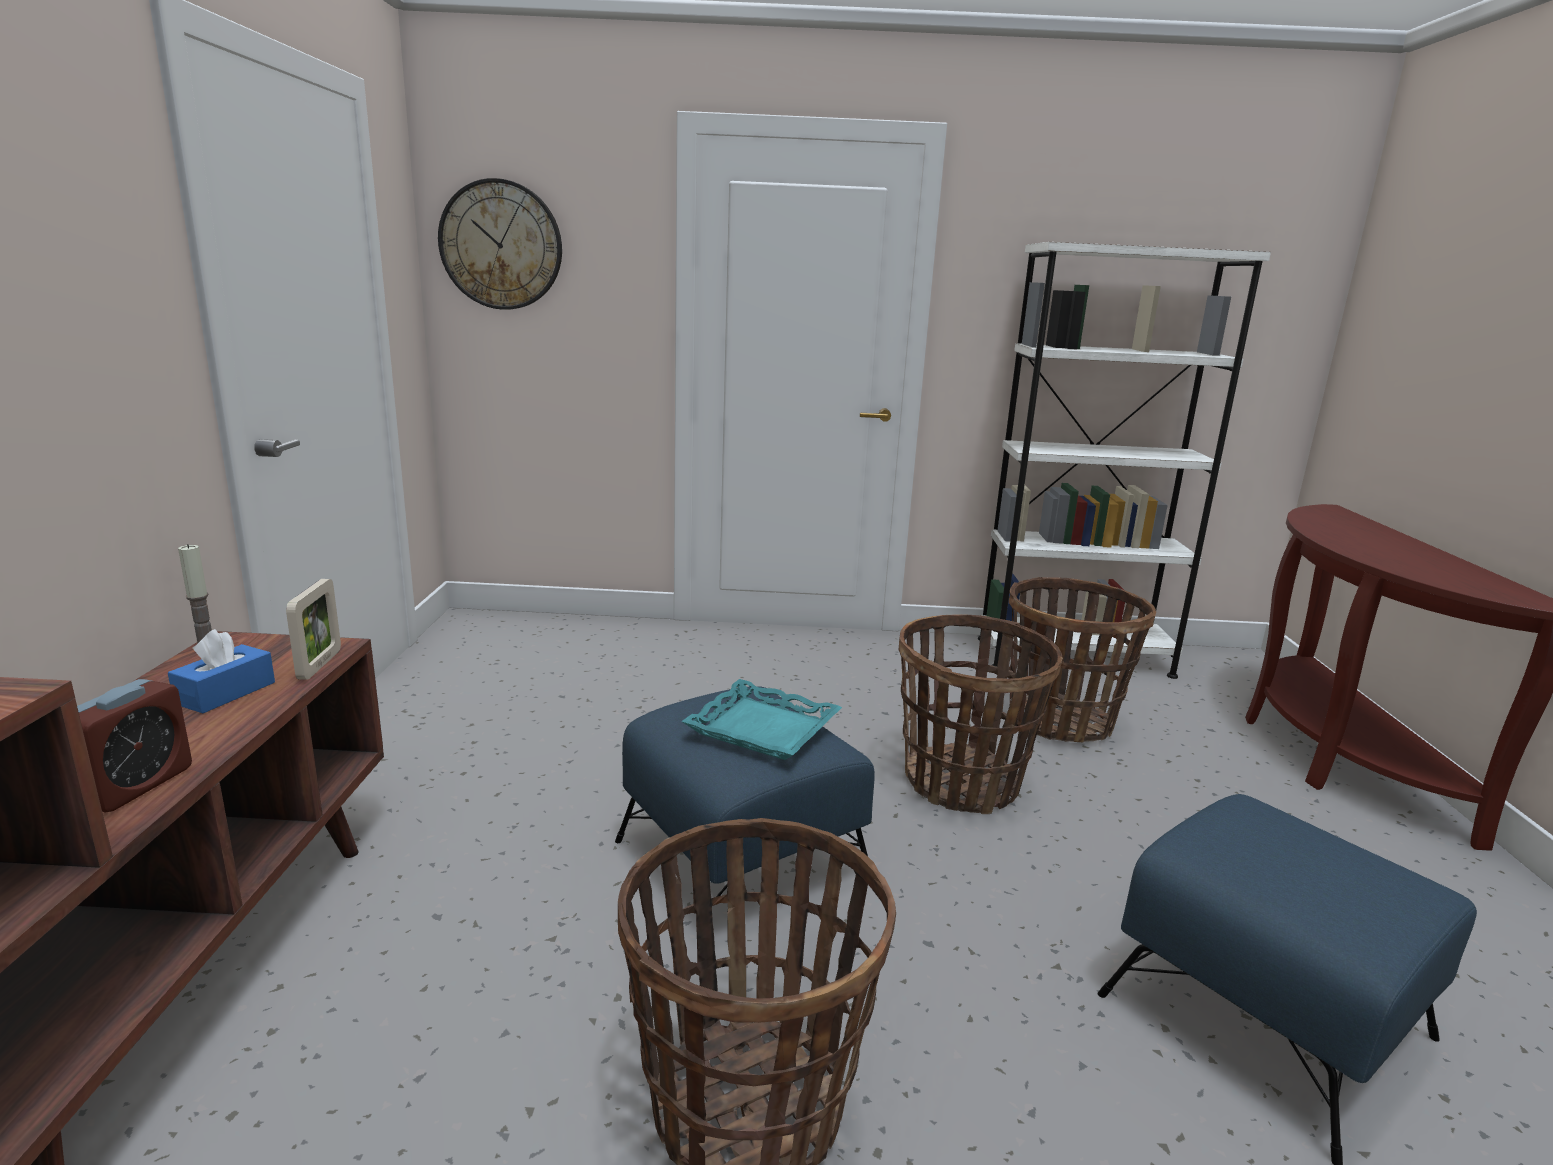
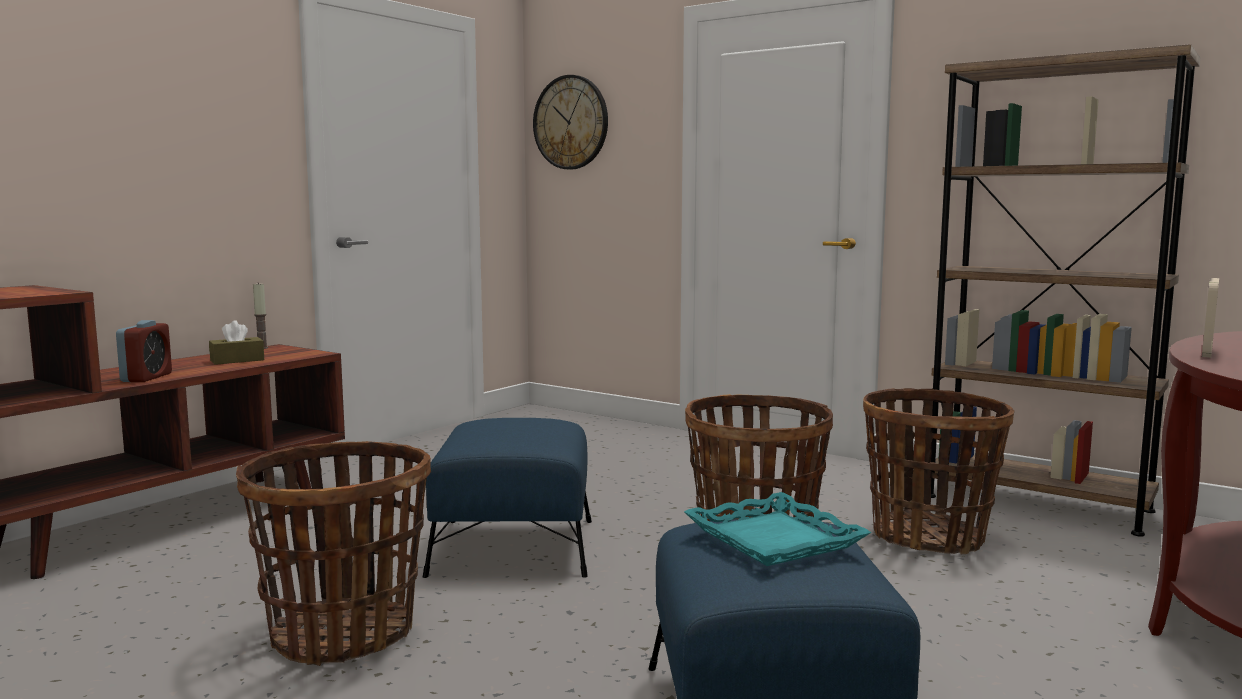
camera: 35 degrees right, 10 degrees down
(134, 786) = (146, 377): alarm clock -> alarm clock turned 45 degrees counterclockwise
(226, 693) = (237, 360): blue tissue box -> brown tissue box
(319, 665) = (296, 357): picture frame -> picture frame (1207, 353)
(763, 728) = (519, 431): turquoise tray -> turquoise tray (775, 539)
(1073, 657) = (1036, 503): white bookcase -> brown bookcase

